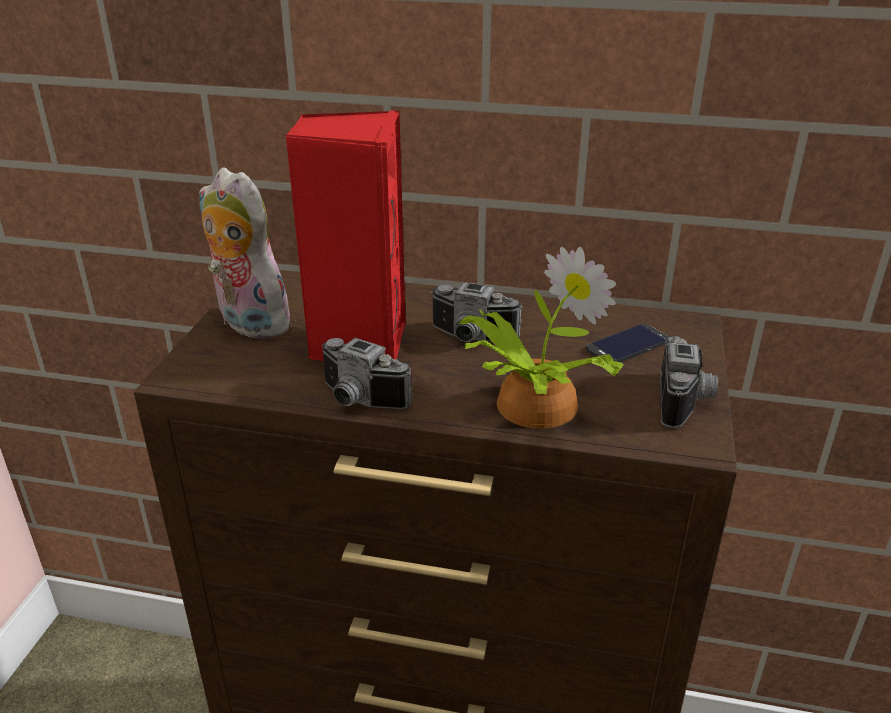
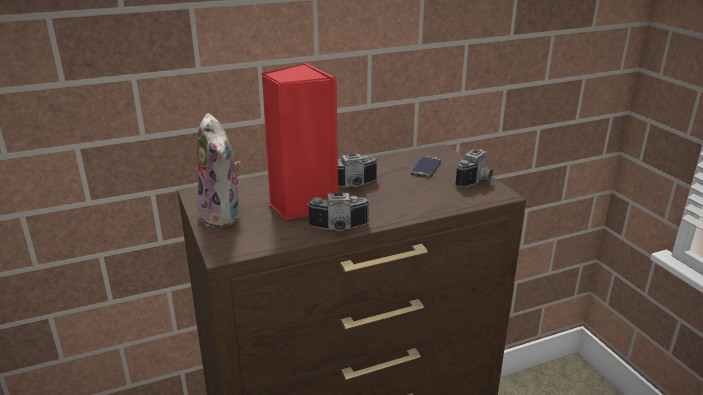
camera: 35 degrees left, 5 degrees down
(248, 323) = (224, 215): plush toy -> plush toy turned 120 degrees counterclockwise
(531, 404) = (419, 203): potted plant -> none
(686, 401) = (477, 181): camera -> camera turned 60 degrees clockwise

